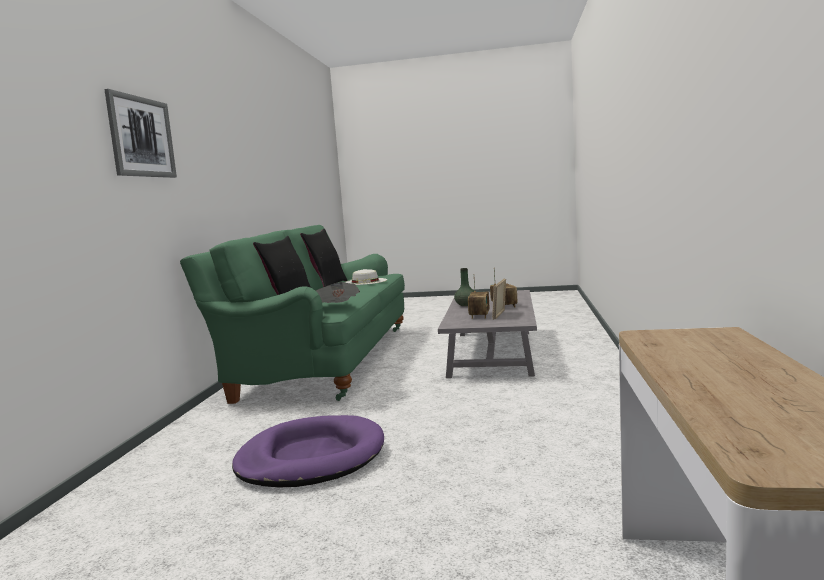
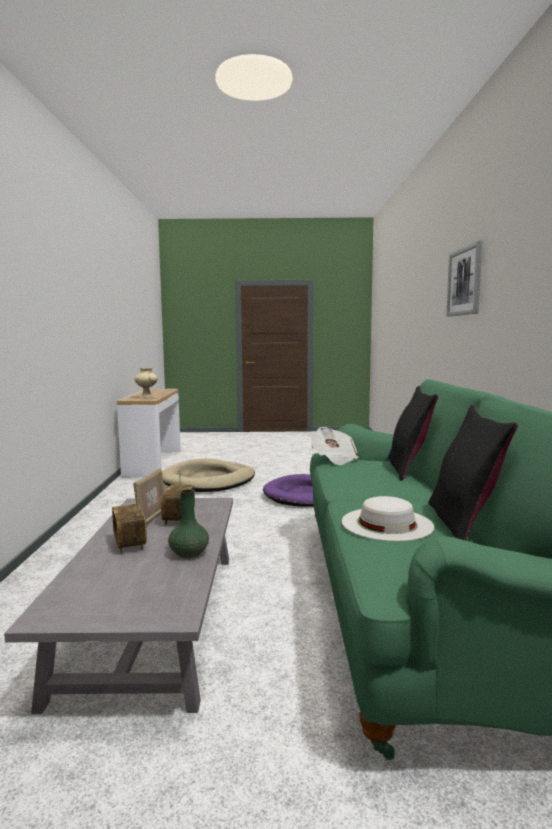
camera: 170 degrees right, 0 degrees up
(487, 511) = (208, 480): none -> beige dog bed
(683, 345) = (147, 397): none -> beige vase

